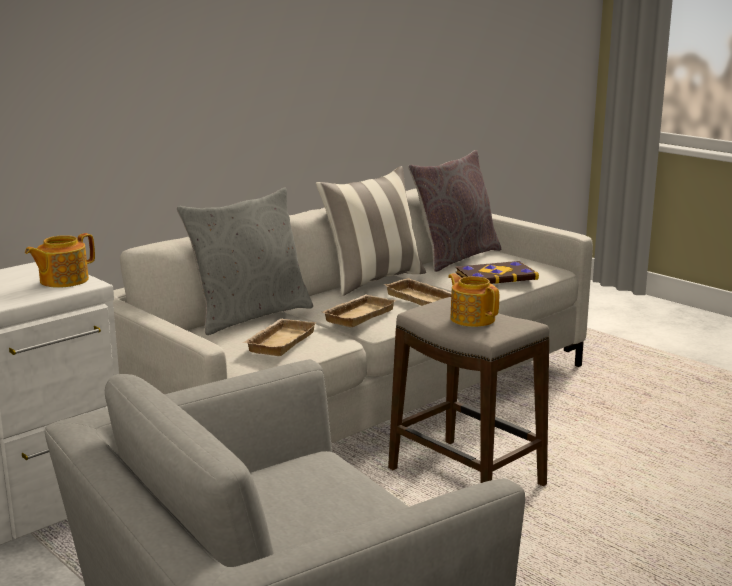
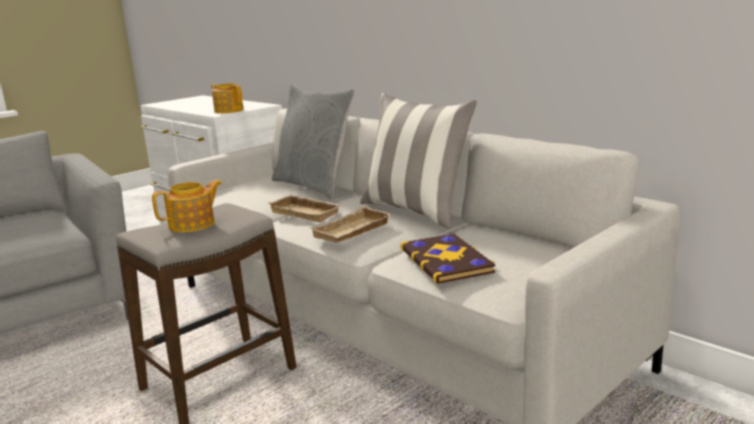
camera: 90 degrees right, 0 degrees up
(279, 341) = (249, 197): beige tray -> none
(455, 257) = (525, 239): grey pillow -> none

